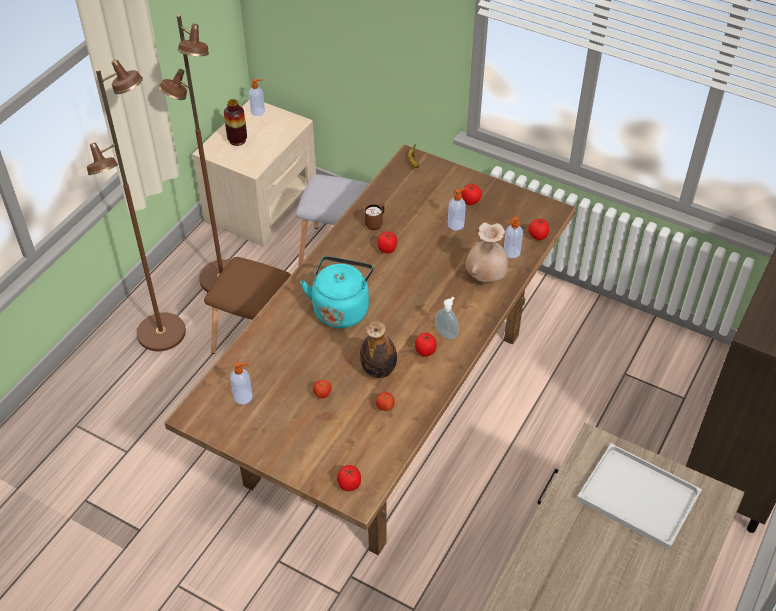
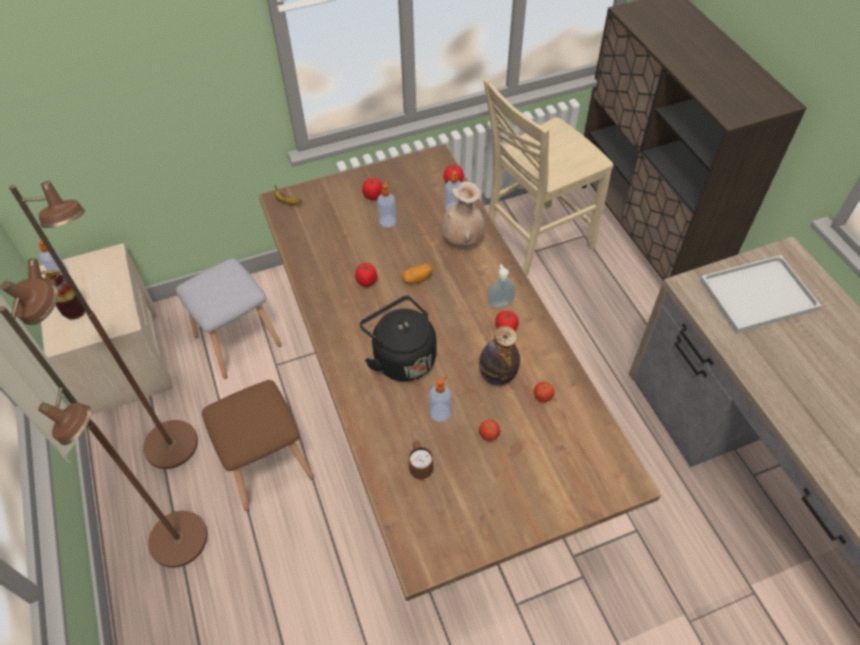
camera: 50 degrees left, 5 degrees up
(244, 397) = (436, 502): soap dispenser -> soap dispenser (440, 412)
(341, 308) = (401, 357): turquoise kettle -> black kettle
(349, 484) = (608, 479): tomato -> none
(375, 223) = (328, 270): brown mug -> brown mug (420, 466)
(419, 274) = (417, 279): none -> potato
(633, 367) = (534, 242): none -> beige chair

